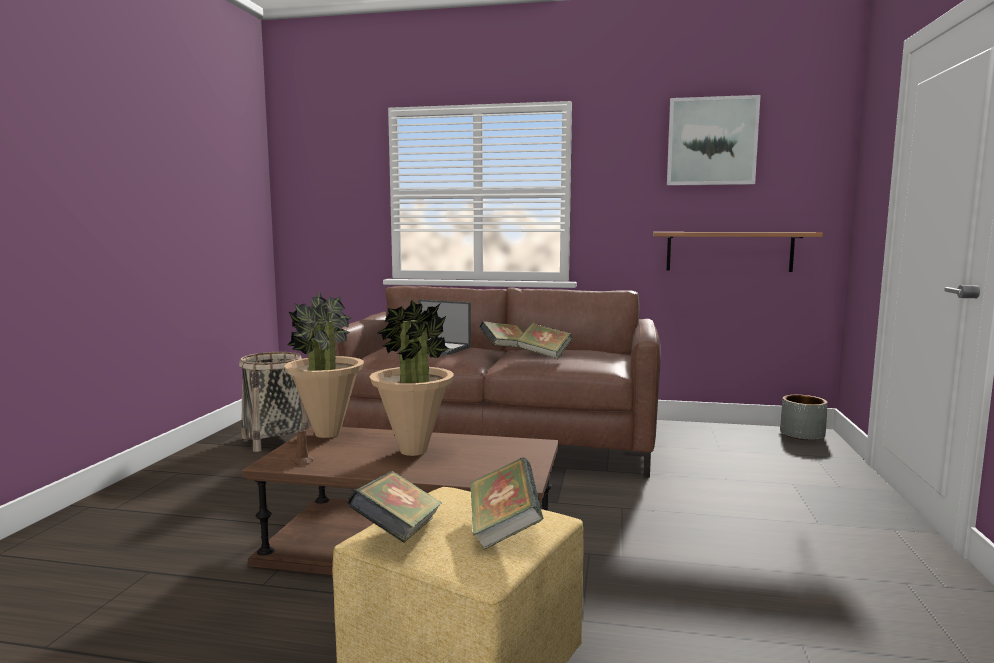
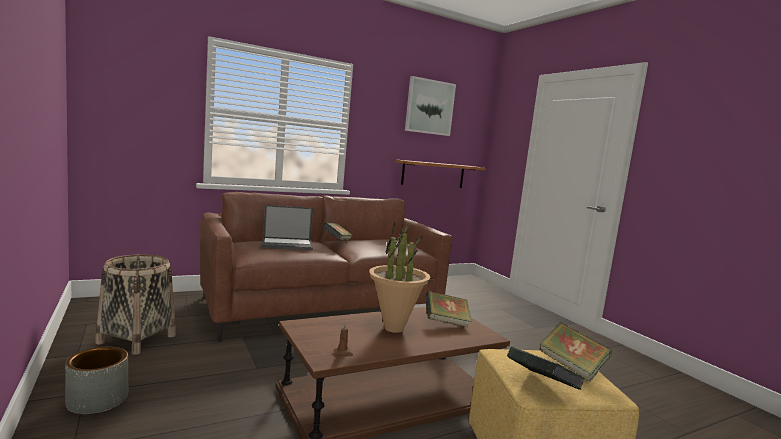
camera: 40 degrees left, 0 degrees up
(327, 434) = (309, 327): potted plant -> none
(544, 355) = (373, 245): book -> book (446, 322)
(802, 435) = (465, 279): grey planter -> grey planter (98, 401)

